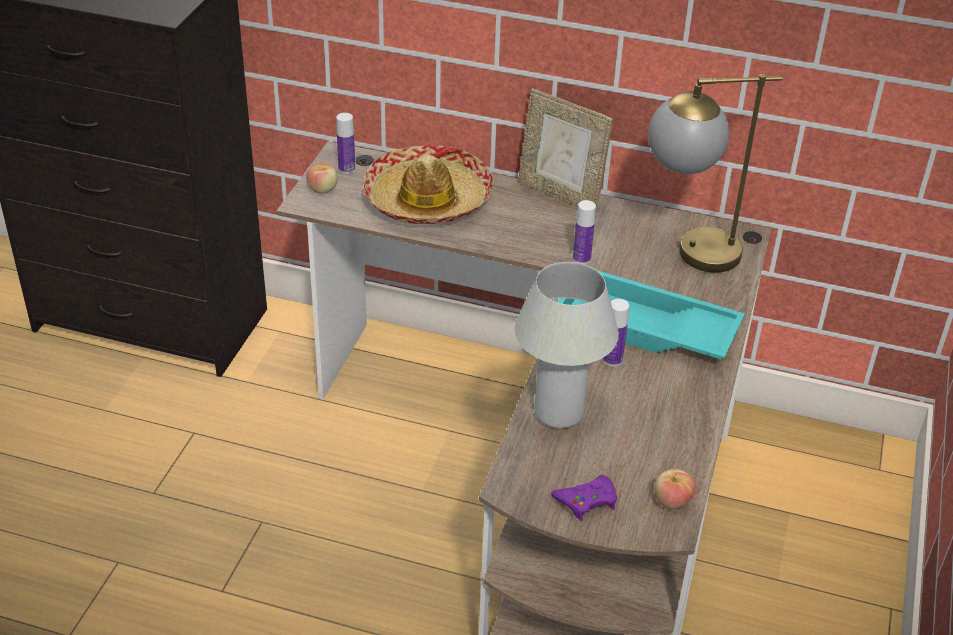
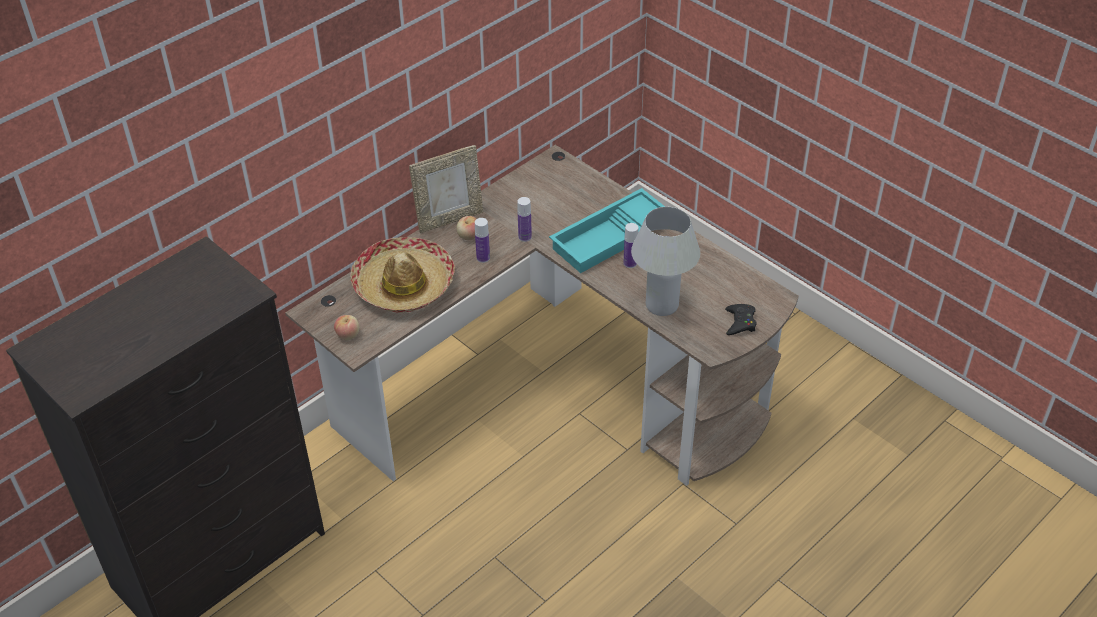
camera: 60 degrees left, 5 degrees up
(346, 168) = (333, 313): bottle -> bottle (483, 258)
(586, 501) = (740, 322): purple game controller -> black game controller
(672, 501) = (759, 288): apple -> apple (468, 236)
(687, 255) = (556, 190): table lamp -> none

